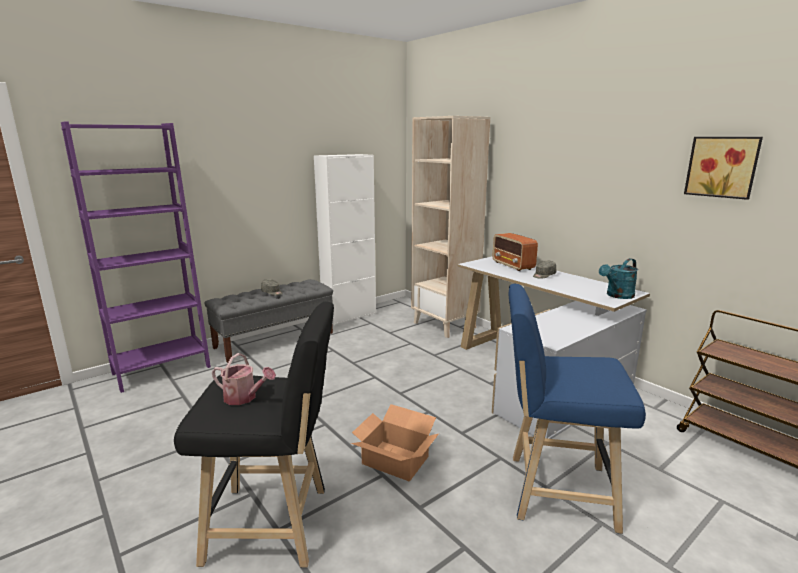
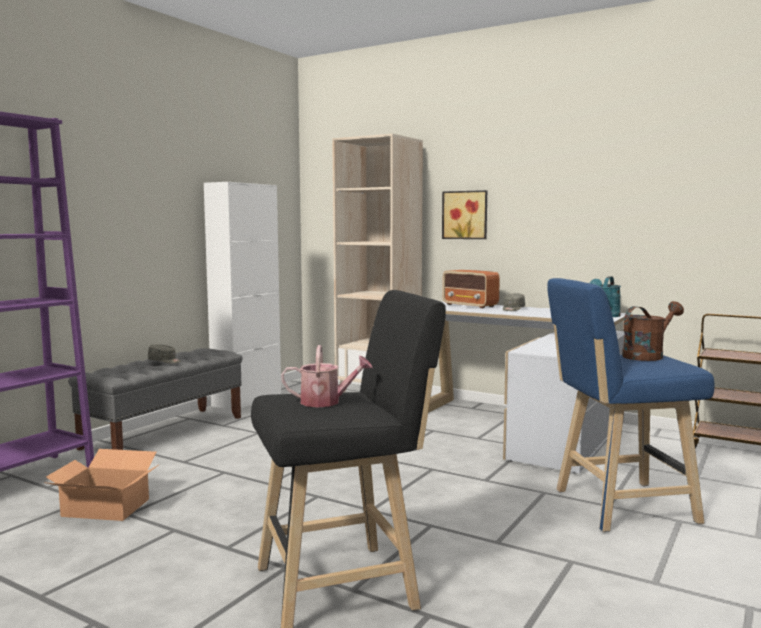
camera: 20 degrees left, 10 degrees down
(395, 459) = (432, 511): cardboard box -> cardboard box (105, 507)
(596, 368) = (647, 356): none -> brown watering can
(722, 167) = (684, 177): picture -> picture (465, 215)

